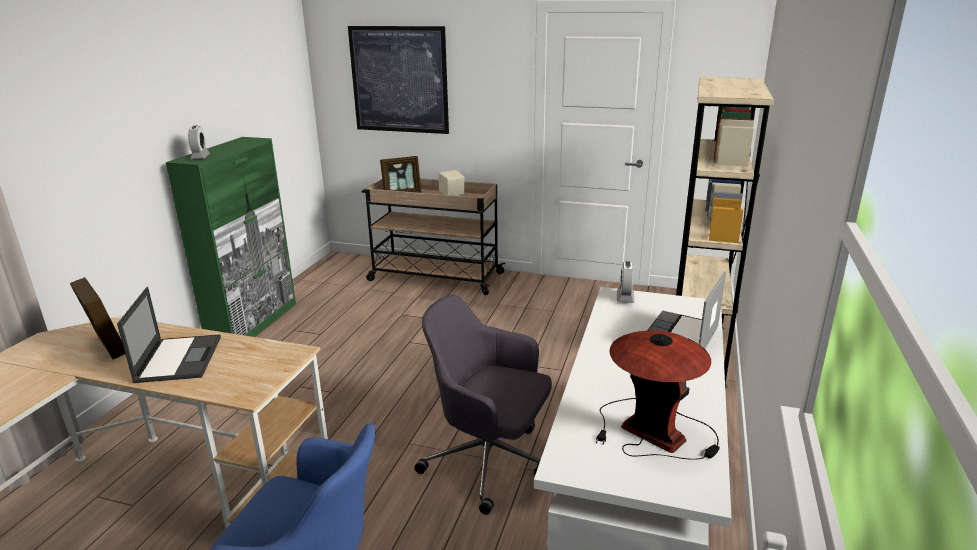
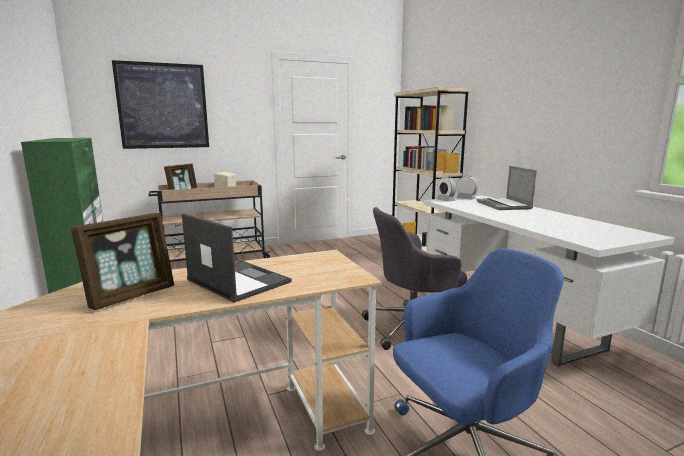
camera: 40 degrees left, 10 degrees down
(107, 346) = (131, 295): picture frame -> picture frame turned 120 degrees clockwise
(200, 157) = (54, 140): alarm clock -> alarm clock (466, 198)
(652, 431) = (583, 227): table lamp -> none

